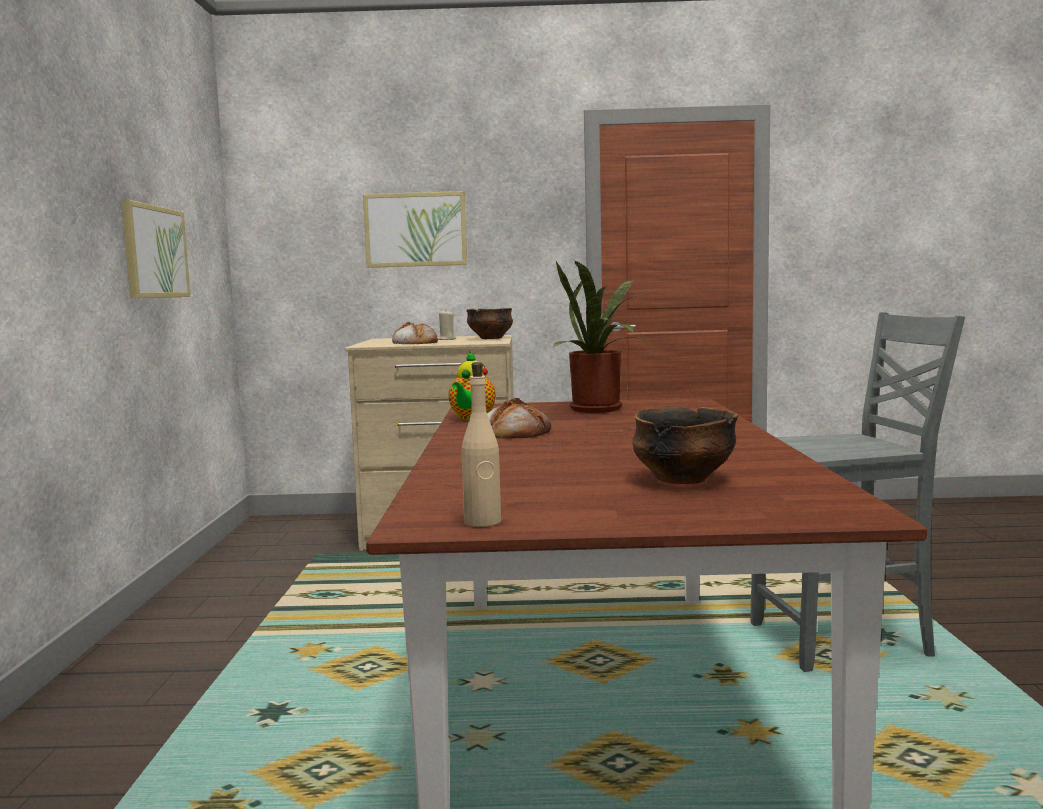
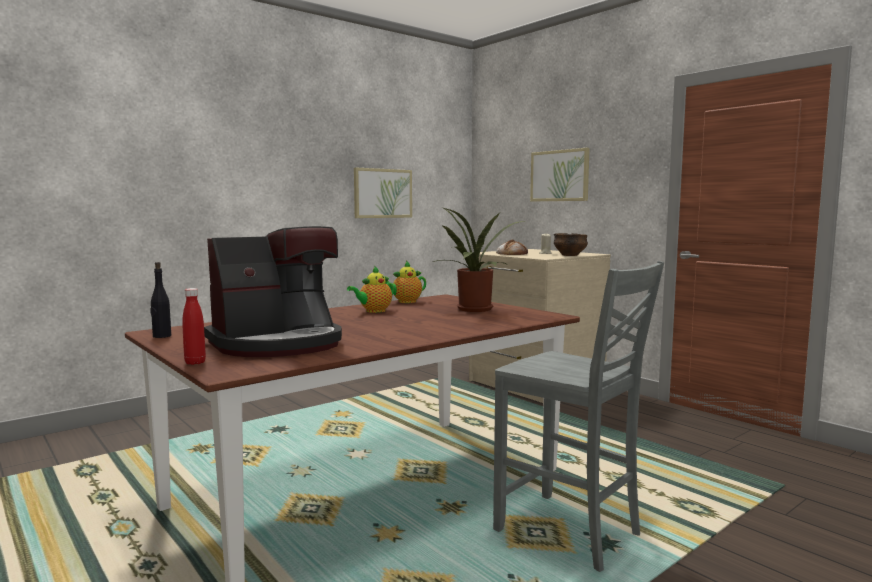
camera: 50 degrees right, 0 degrees up
(482, 522) = (161, 336): beige bottle -> black bottle
(513, 432) = (373, 311): bread -> teapot
(683, 480) = (278, 344): bowl -> coffee machine
(765, 520) = (195, 362): none -> red bottle

